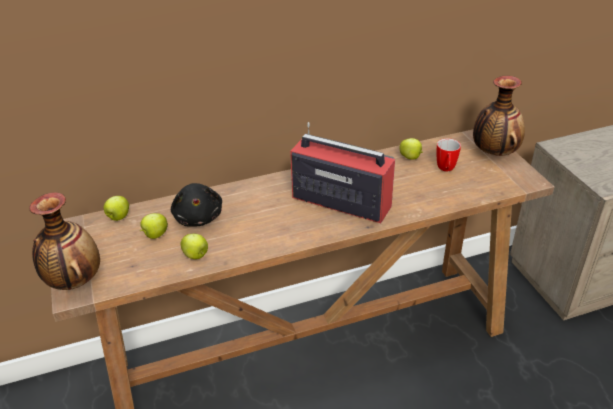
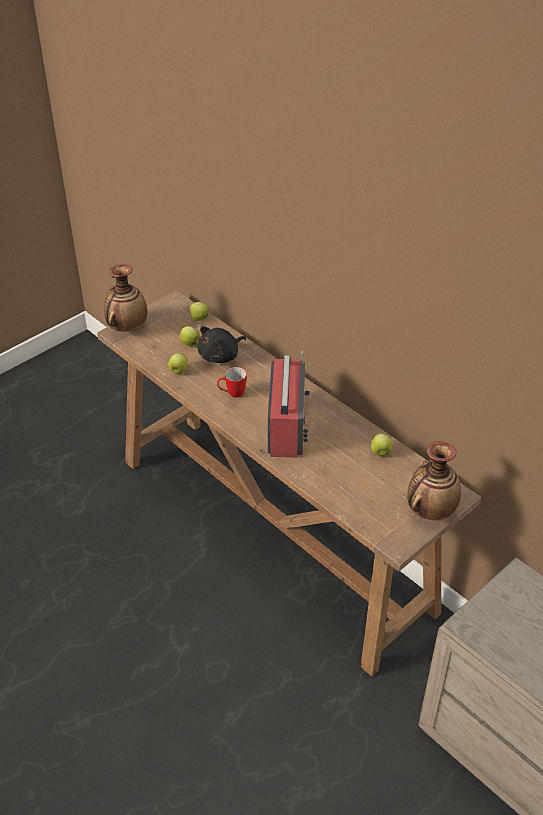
camera: 65 degrees right, 5 degrees up
(446, 170) = (376, 481): mug -> mug (232, 394)

